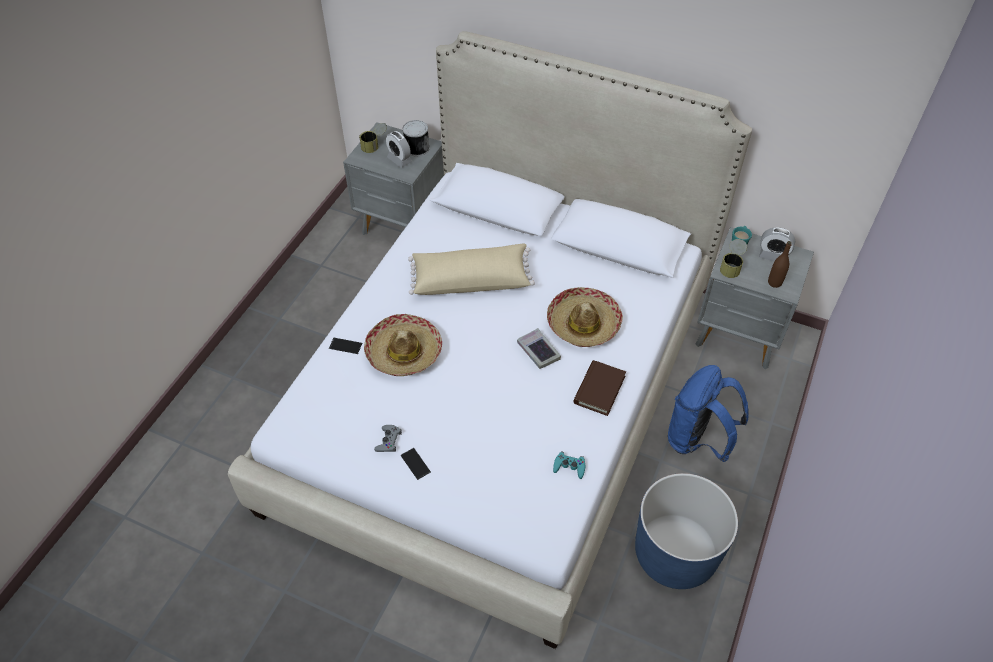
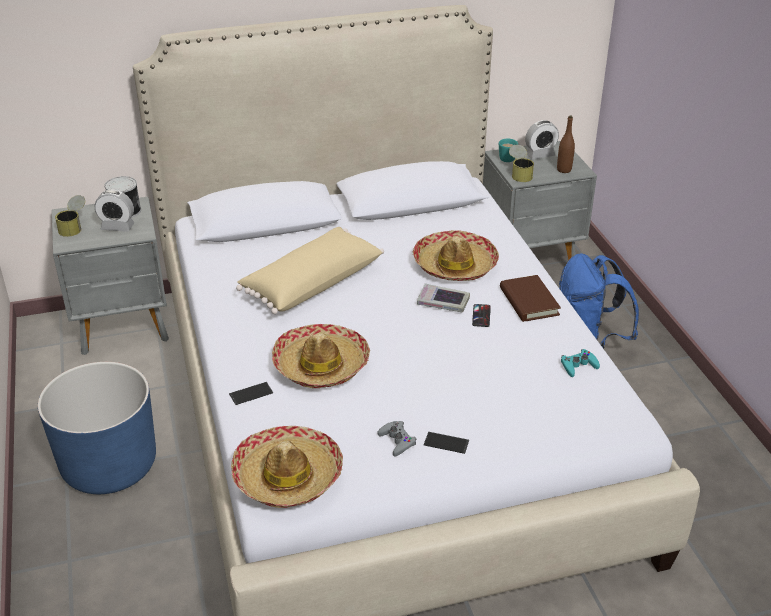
camera: 40 degrees left, 15 degrees down
(302, 421) = (288, 476): none -> hat
(551, 380) = (481, 316): none -> phone
(675, 553) = (668, 434): blue planter -> blue planter (109, 465)

